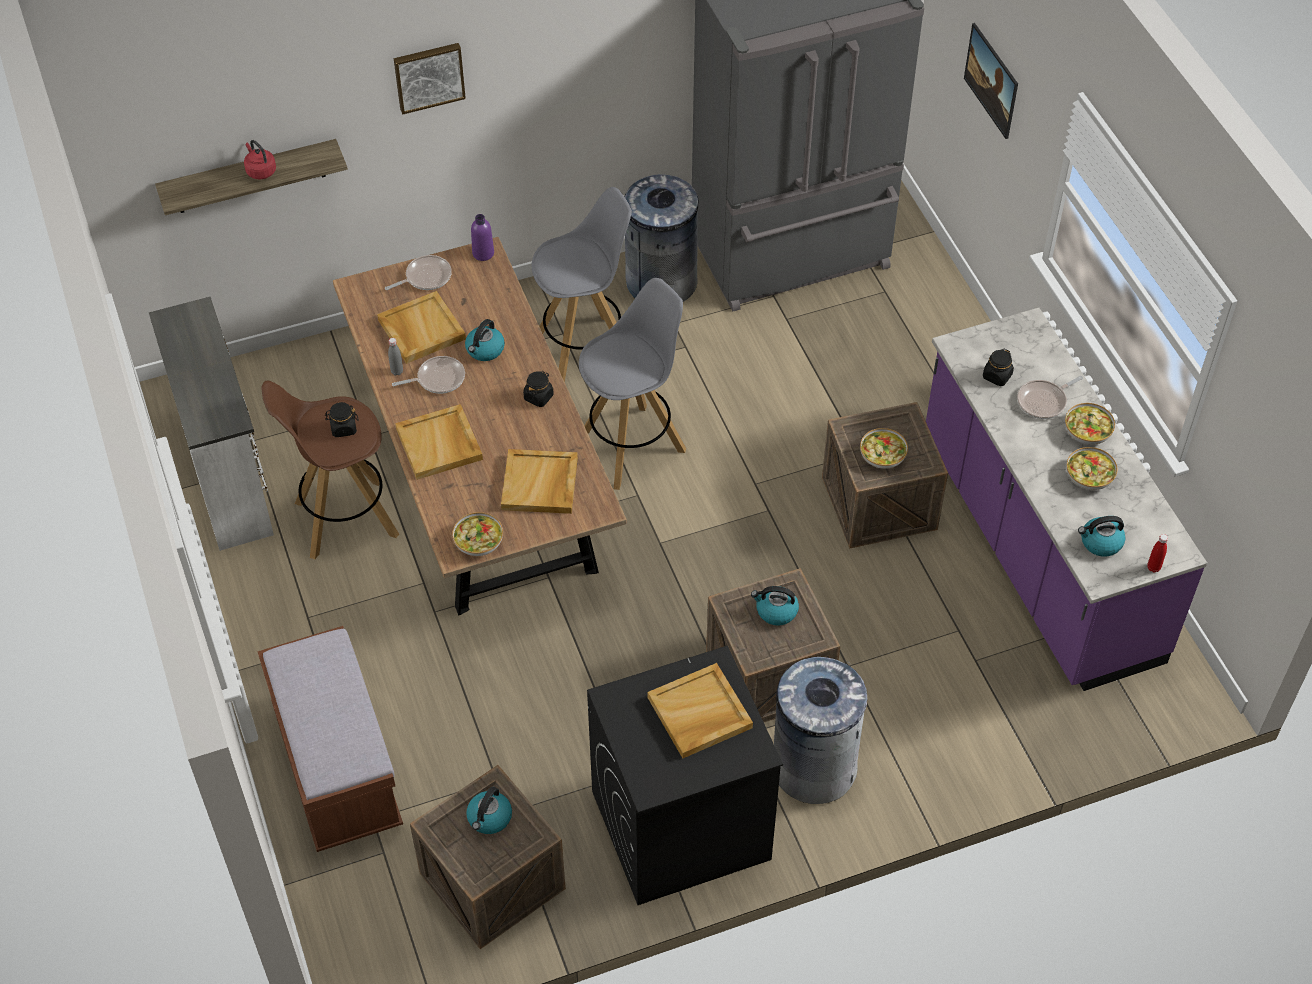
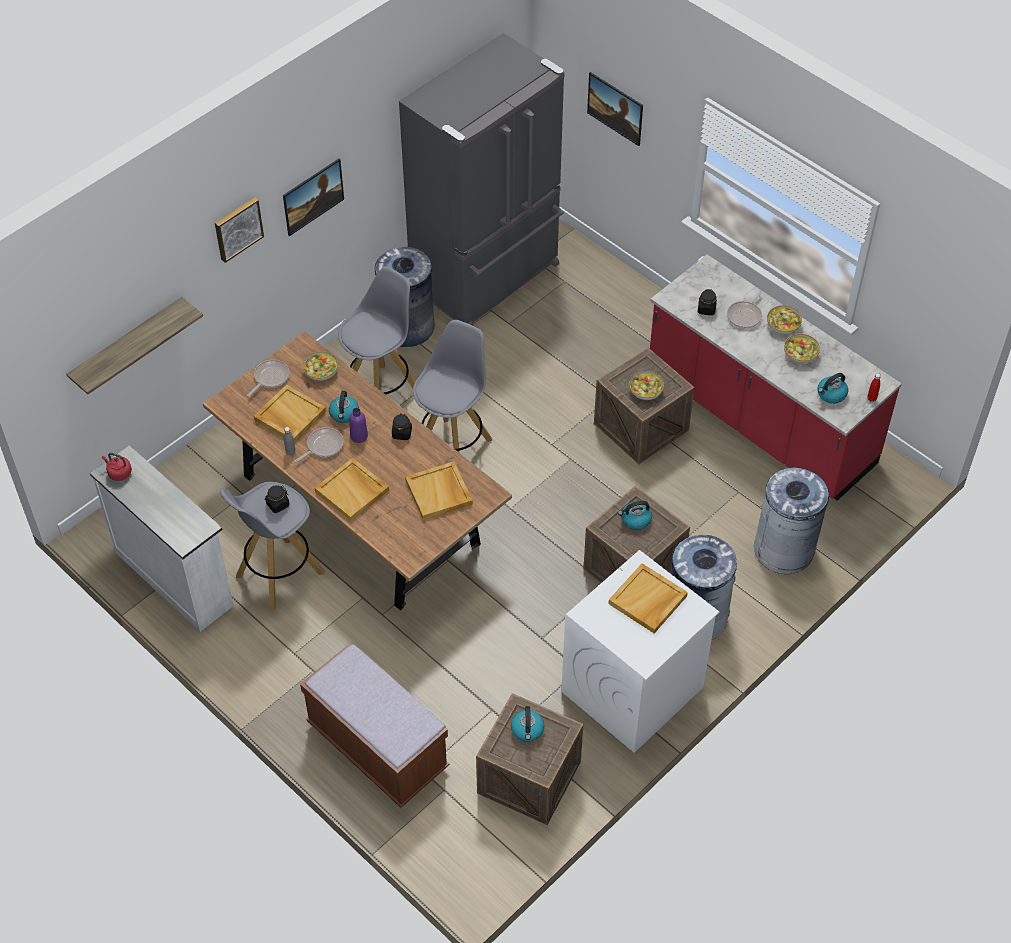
camera: 25 degrees left, 0 degrees up
(260, 171) = (140, 338): red kettle -> red kettle (118, 473)
(344, 519) = (279, 575): brown stool -> grey stool
(479, 541) = (420, 547): bowl -> bowl (321, 371)
(483, 253) = (301, 346): purple bottle -> purple bottle (359, 436)
(551, 84) = (314, 206): none -> picture
(679, 826) = (632, 690): black washing machine -> white washing machine
(977, 727) = (784, 549): none -> grey trash can
(1037, 550) = (759, 420): purple counter -> red counter

